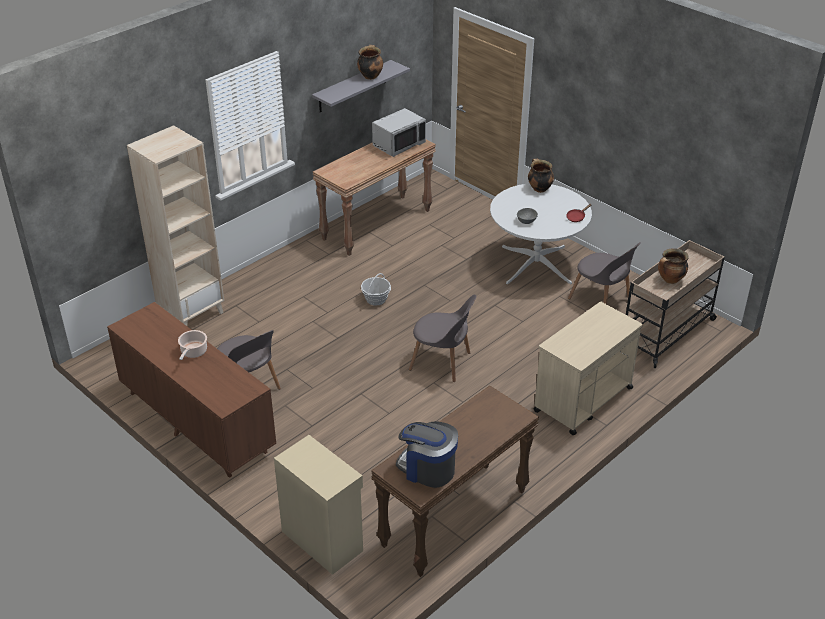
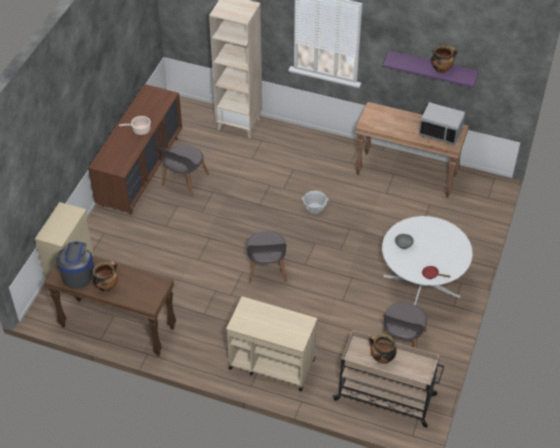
camera: 65 degrees right, 10 degrees up
(352, 86) = (432, 68): grey shelf -> purple shelf
(539, 188) = (458, 239): cooking pot -> cooking pot (107, 286)

